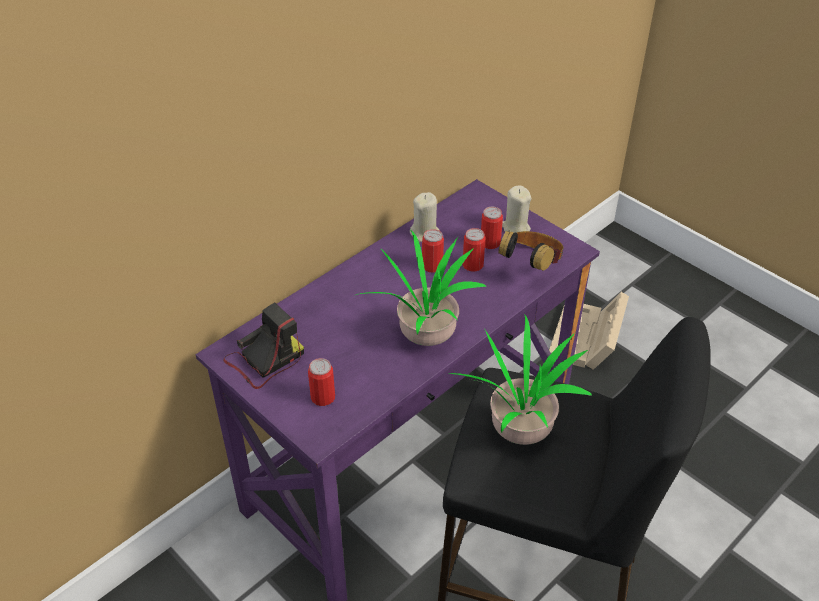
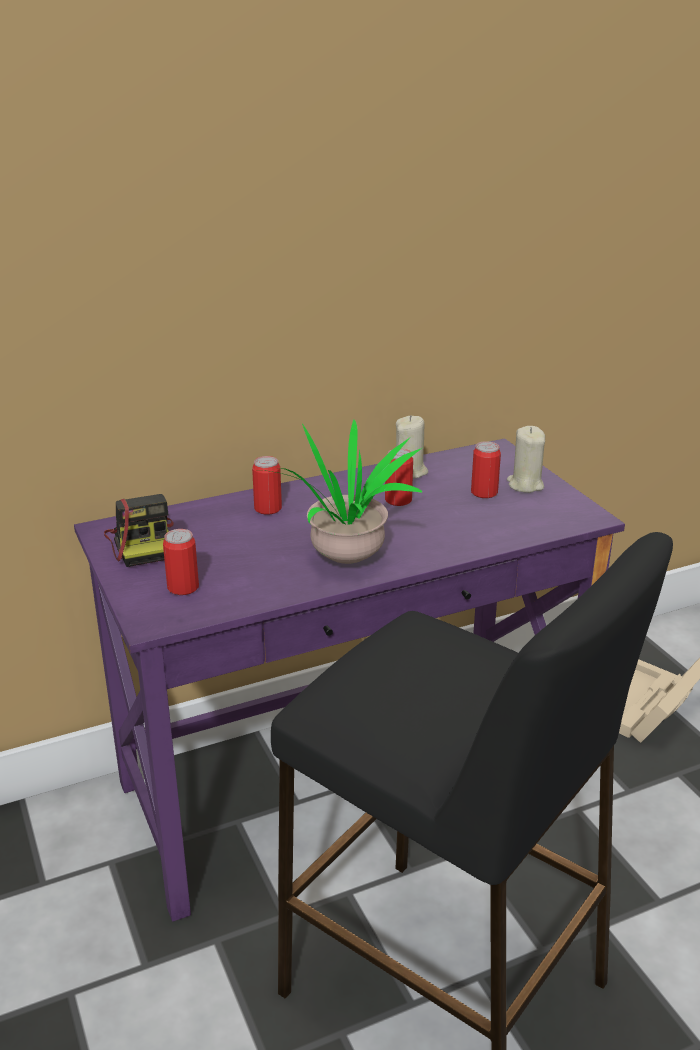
camera: 20 degrees right, 15 degrees down
(264, 360) = (143, 543): camera -> camera turned 90 degrees clockwise
(473, 265) = (449, 507): can -> can (268, 508)
(519, 428) = (408, 670): potted plant -> none
(531, 265) = (524, 521): headphones -> none

